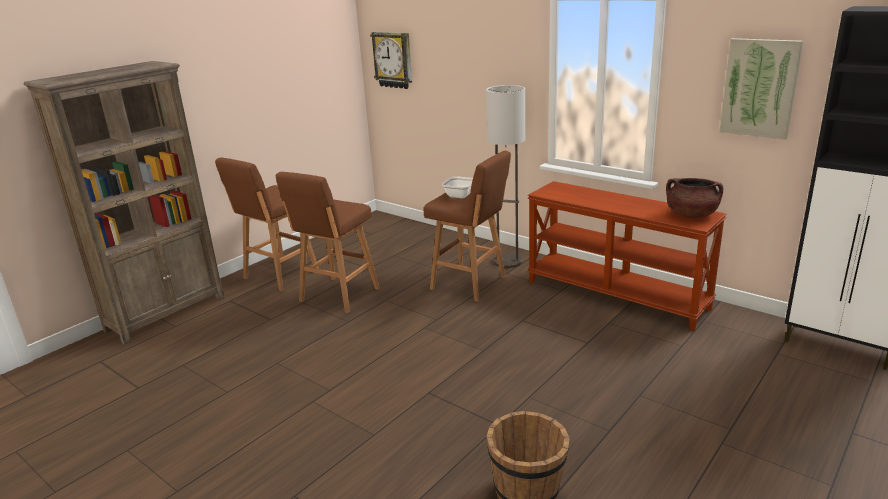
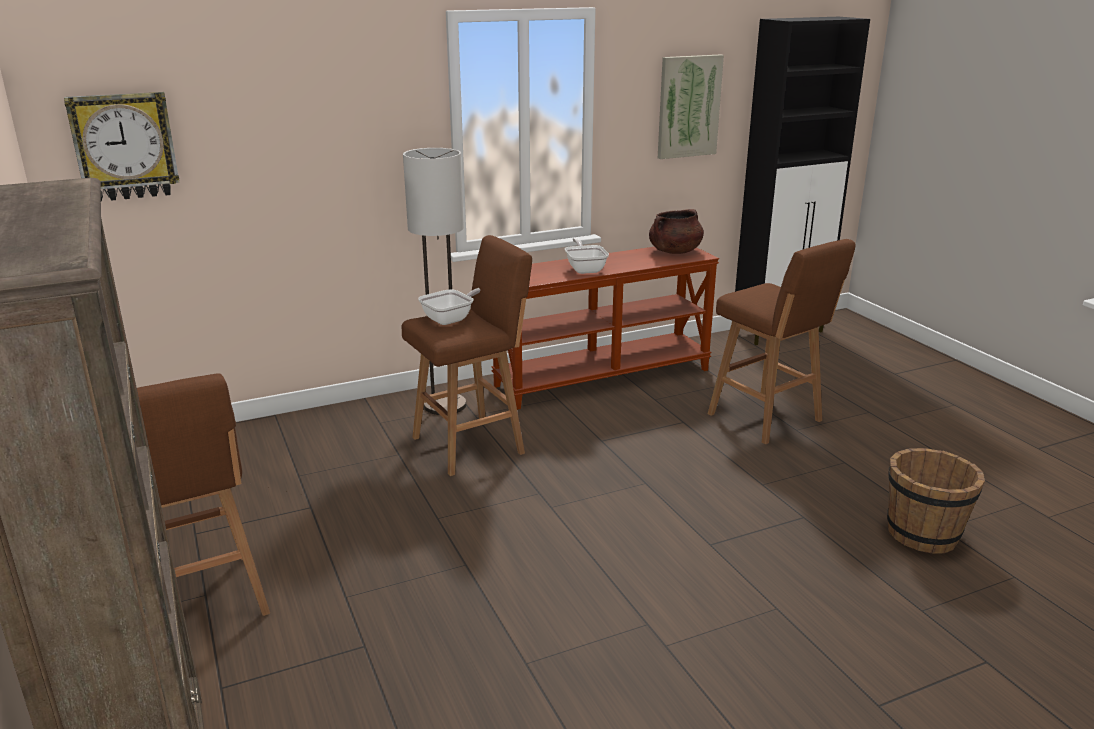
camera: 65 degrees left, 0 degrees up
(338, 296) = (369, 556): brown stool -> brown stool (767, 419)
(598, 201) = (585, 269): none -> frying pan

